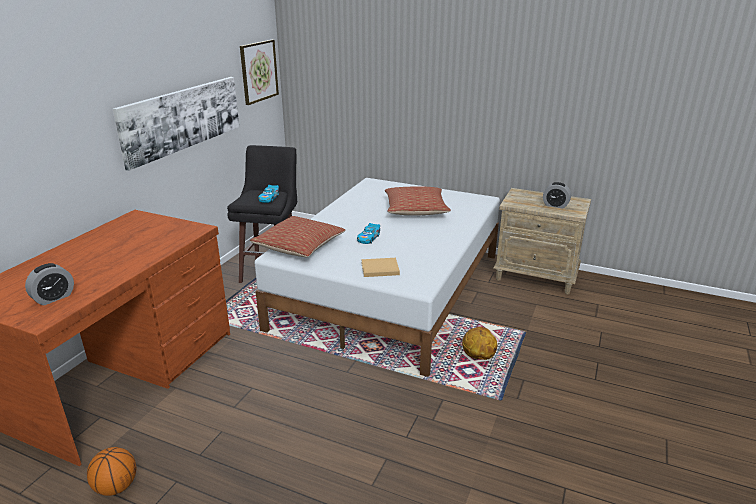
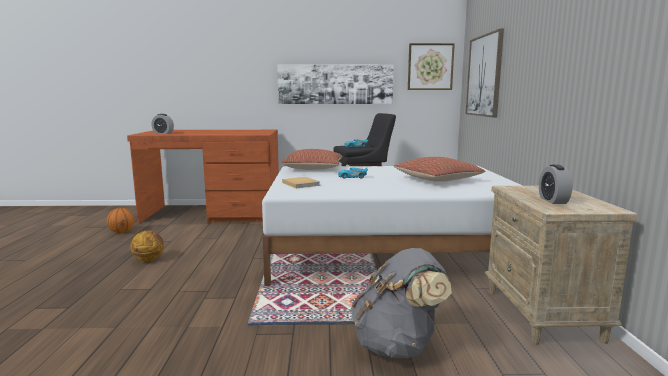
camera: 65 degrees right, 15 degrees down
(347, 85) = (484, 76): none -> picture
(478, 356) = (316, 303): basketball -> basketball (149, 259)
(555, 340) = (397, 345): none -> grey backpack

